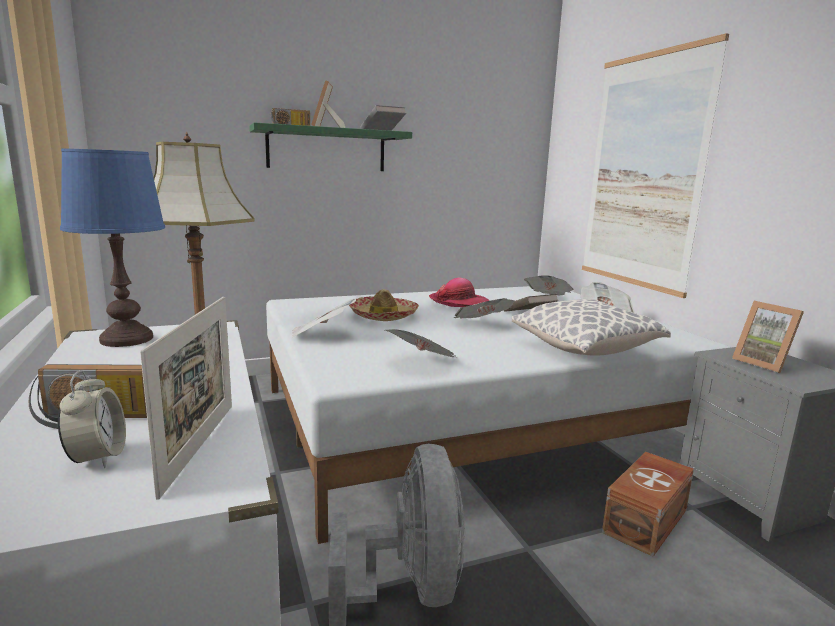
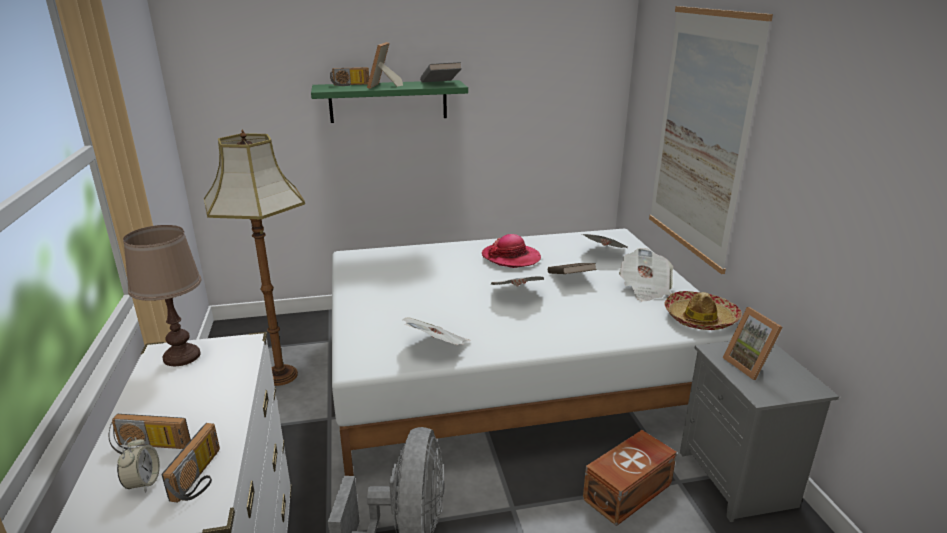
camera: 10 degrees right, 10 degrees up
(126, 339) = (181, 356): blue table lamp -> brown table lamp
(199, 445) = (201, 477): picture frame -> radio
(321, 335) = (364, 305): newspaper -> none
(383, 316) = (430, 278): hat -> hat (700, 318)
(585, 349) = (596, 333): pillow -> none

